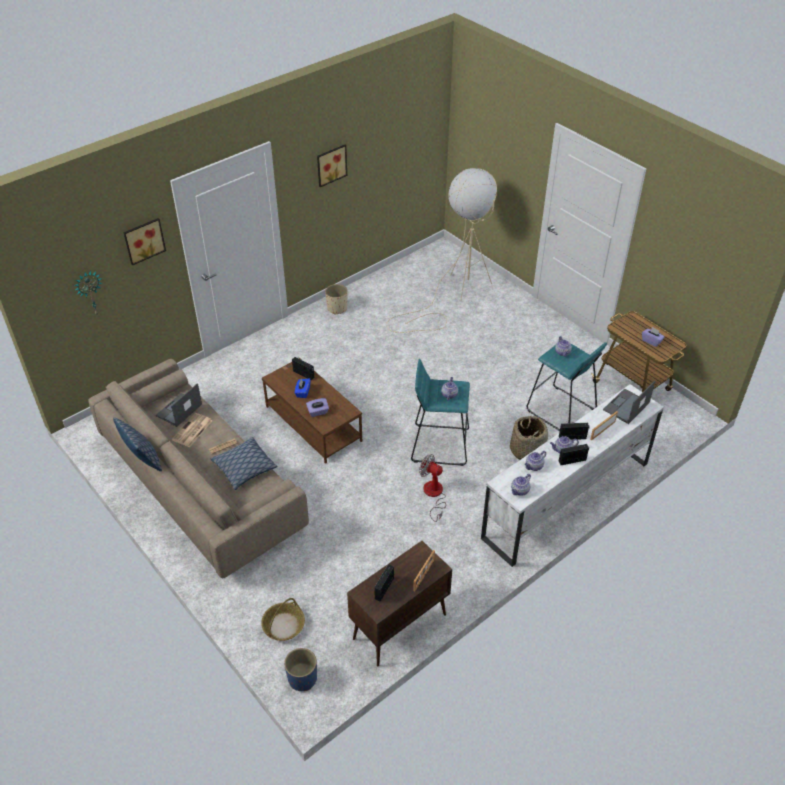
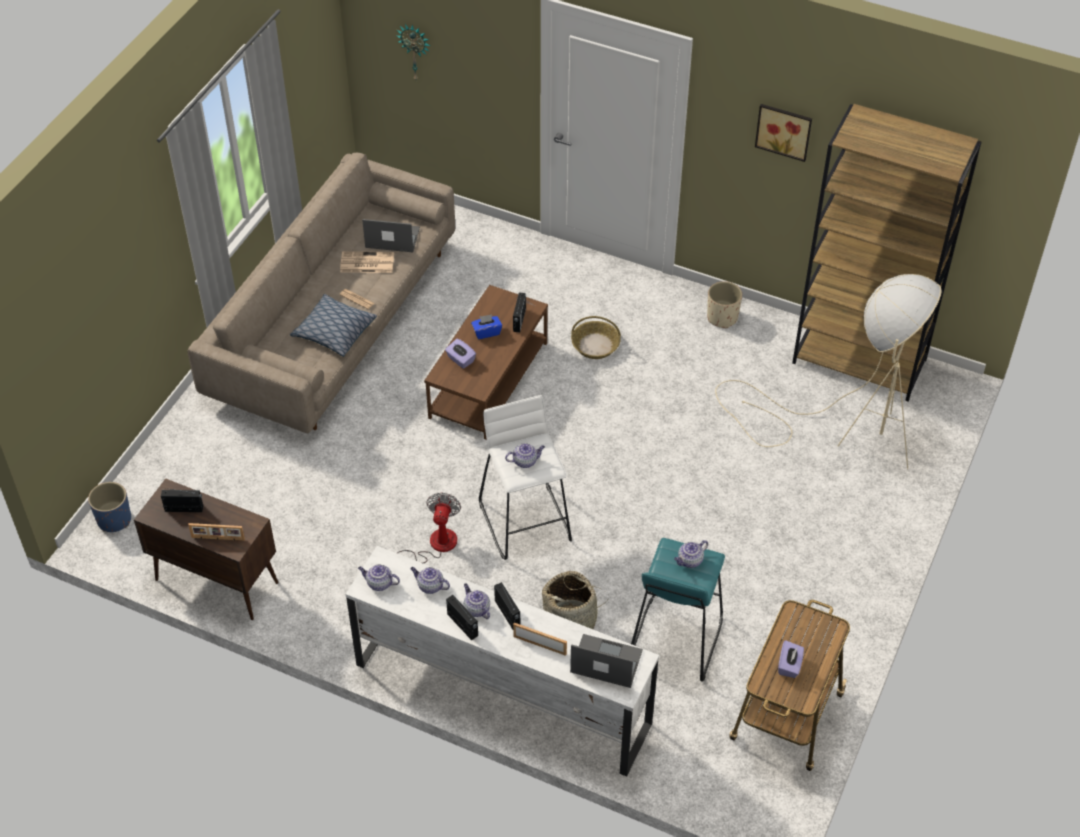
camera: 65 degrees right, 5 degrees up
(143, 240) = (491, 40): picture -> none
(143, 460) = (279, 238): pillow -> none
(283, 626) = (173, 476): basket -> basket (595, 345)
(407, 271) = (860, 361): none -> brown bookcase
(439, 444) = (526, 521): turquoise stool -> white stool

